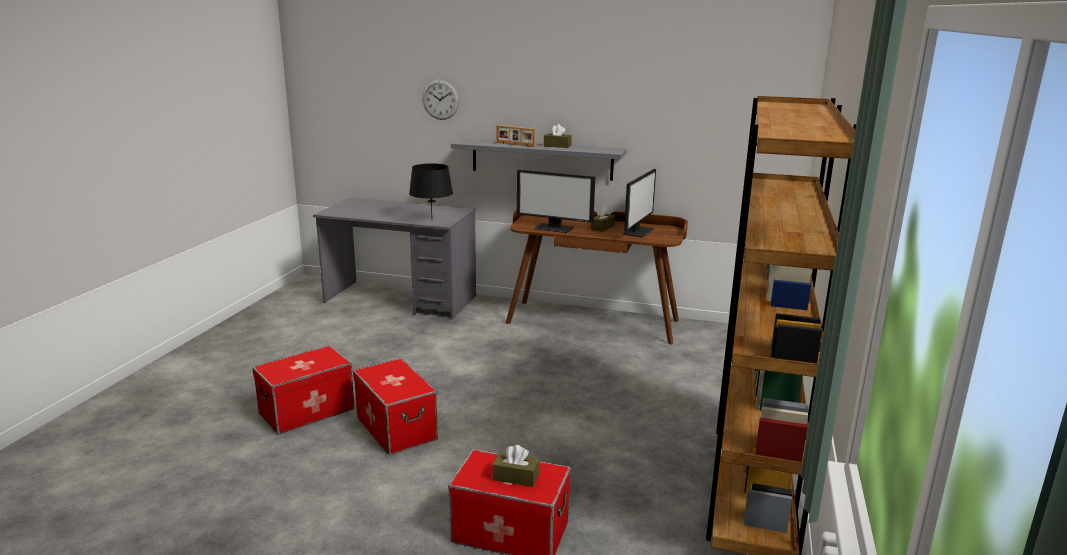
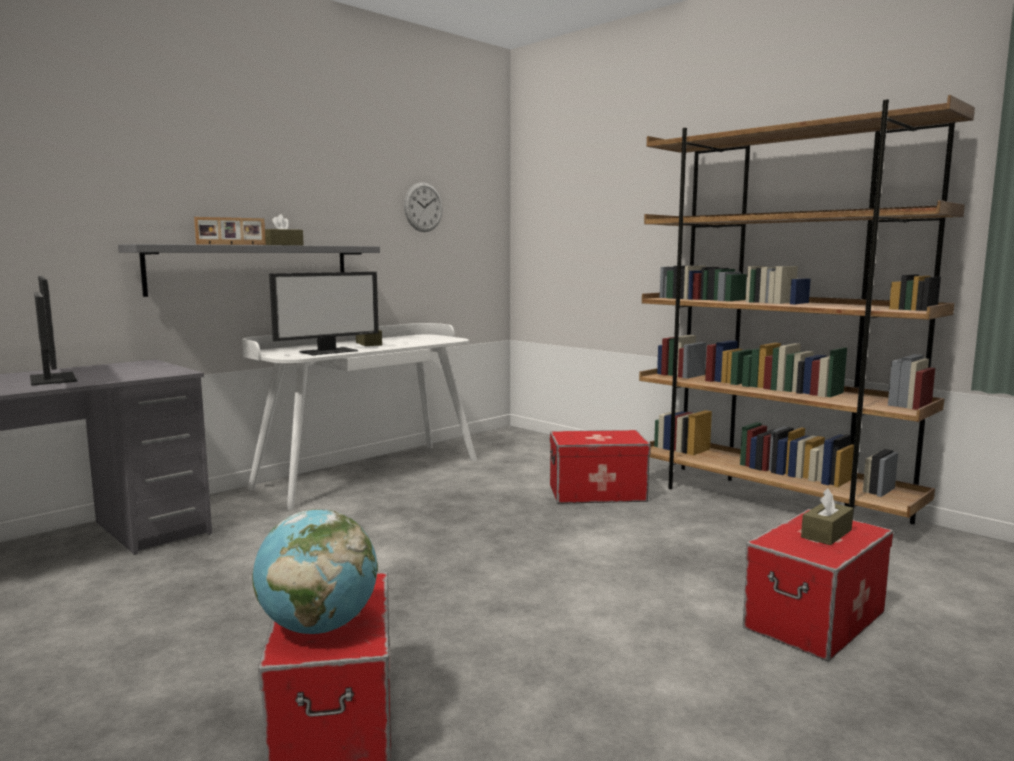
camera: 60 degrees left, 10 degrees down
(288, 366) = (318, 627): none -> globe
(397, 428) = (495, 641): storage box -> storage box (597, 493)
(432, 220) = (149, 373): black table lamp -> none
(440, 99) = (69, 177): wall clock -> wall clock (423, 207)
(593, 321) = (368, 473): brown desk -> white desk
(637, 231) = (407, 340): monitor -> monitor (51, 379)

